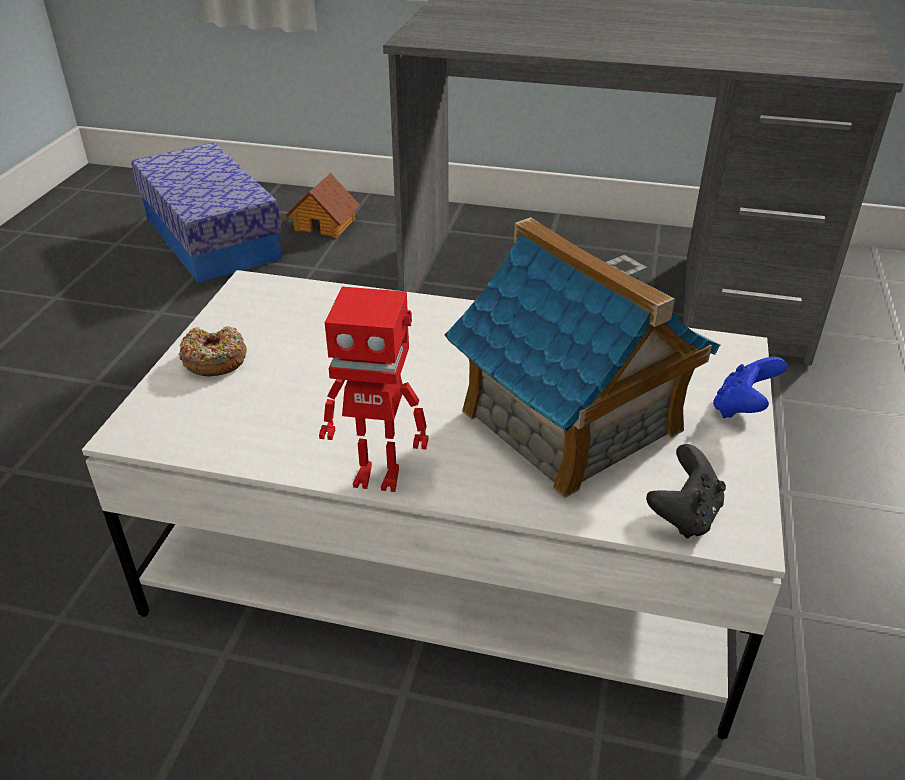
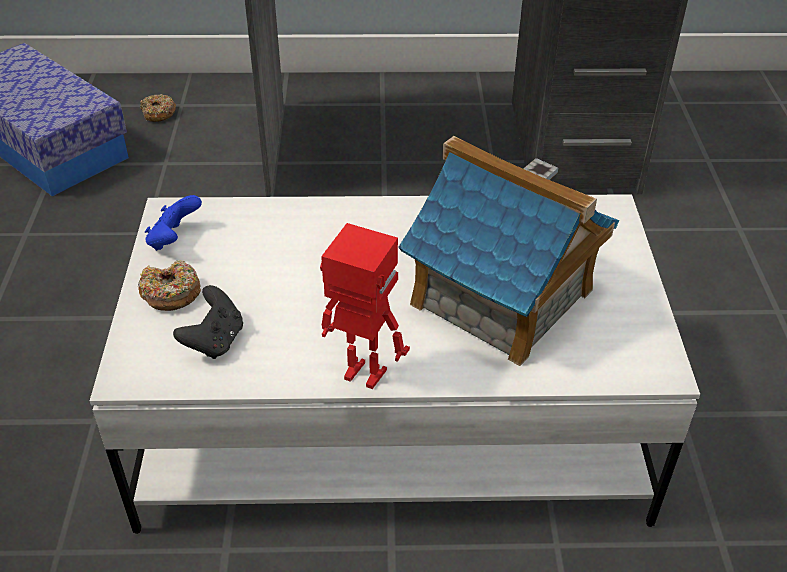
camera: 15 degrees left, 5 degrees up
(325, 224) = (158, 113): toy house -> donut
(378, 476) = (363, 376): toy robot -> toy robot turned 150 degrees counterclockwise
(684, 515) = (615, 362): black game controller -> black game controller (215, 341)
(742, 408) = (631, 262): blue game controller -> blue game controller (174, 240)

